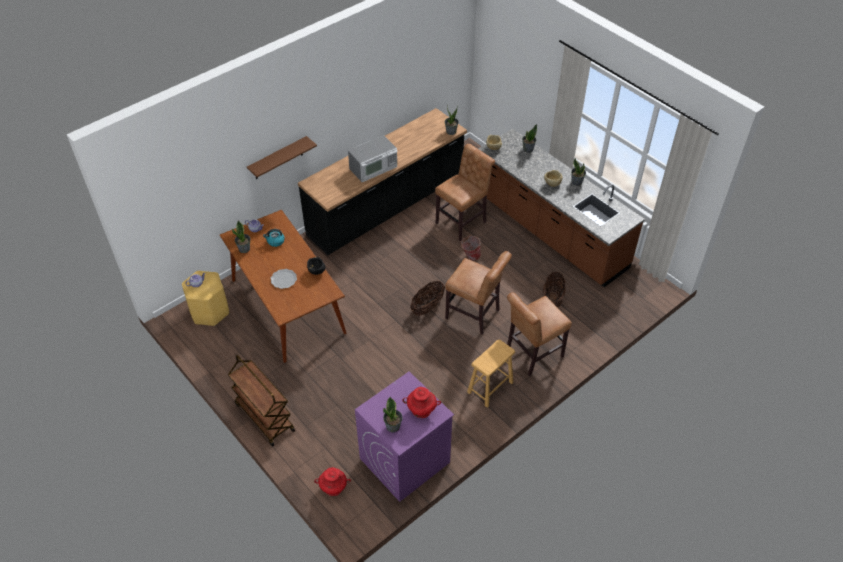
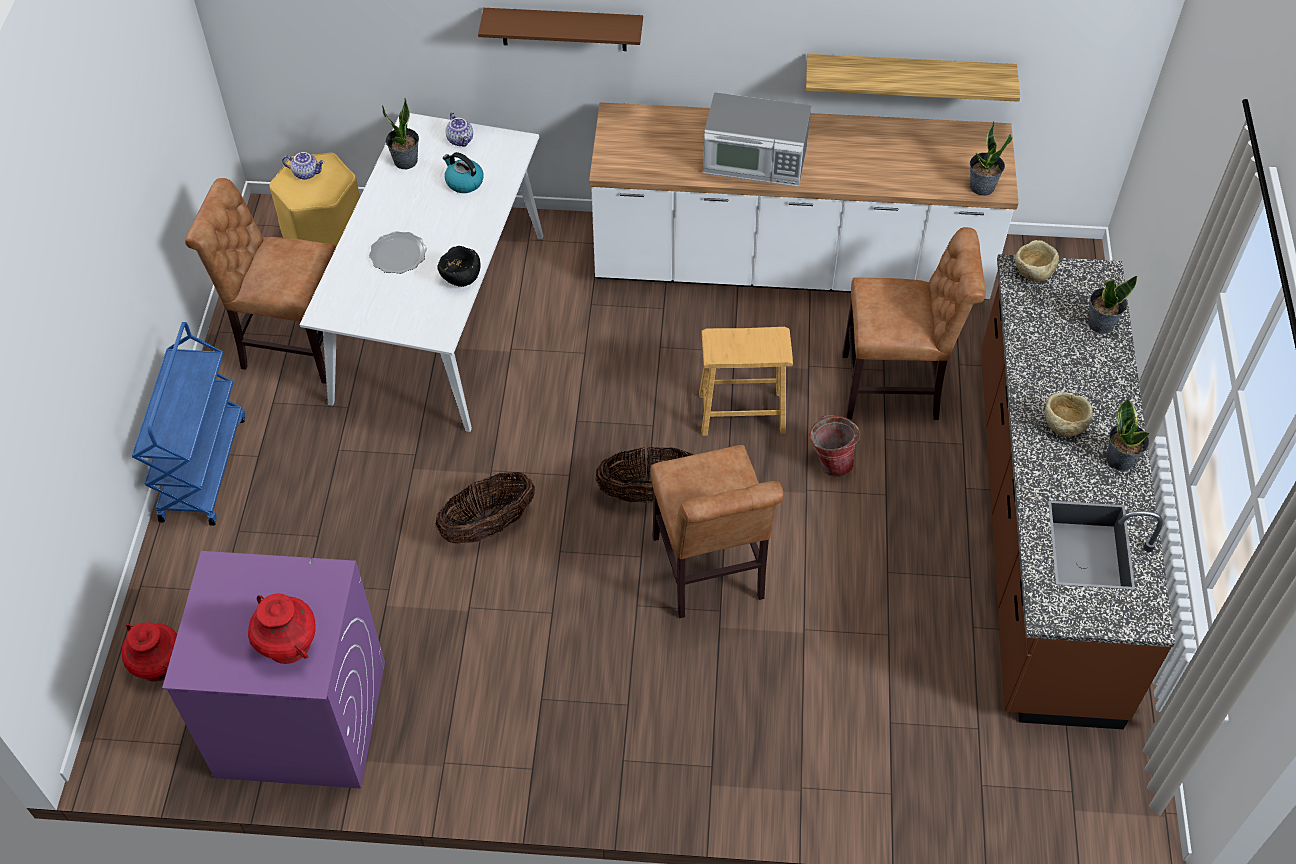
camera: 45 degrees right, 5 degrees up
(264, 417) = (203, 467): brown cart -> blue cart
(288, 306) = (440, 318): brown dining table -> white dining table
(387, 208) = (790, 266): black counter -> white counter
(393, 426) = (214, 631): potted plant -> none
(399, 108) = (908, 76): none -> shelf
(490, 387) = (578, 722): brown stool -> brown stool (742, 412)
(531, 354) = (720, 729): brown chair -> brown chair (290, 344)
(552, 300) = (884, 662): basket -> basket (488, 526)

